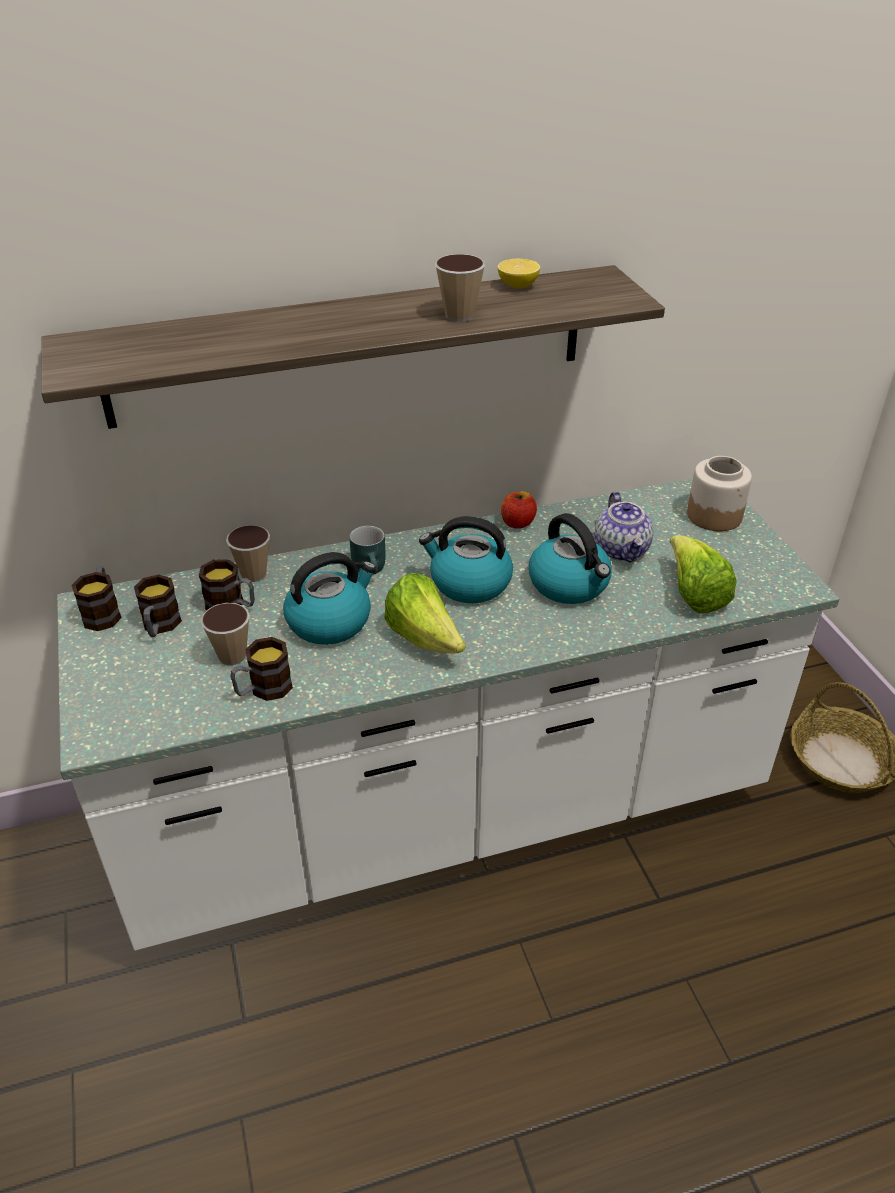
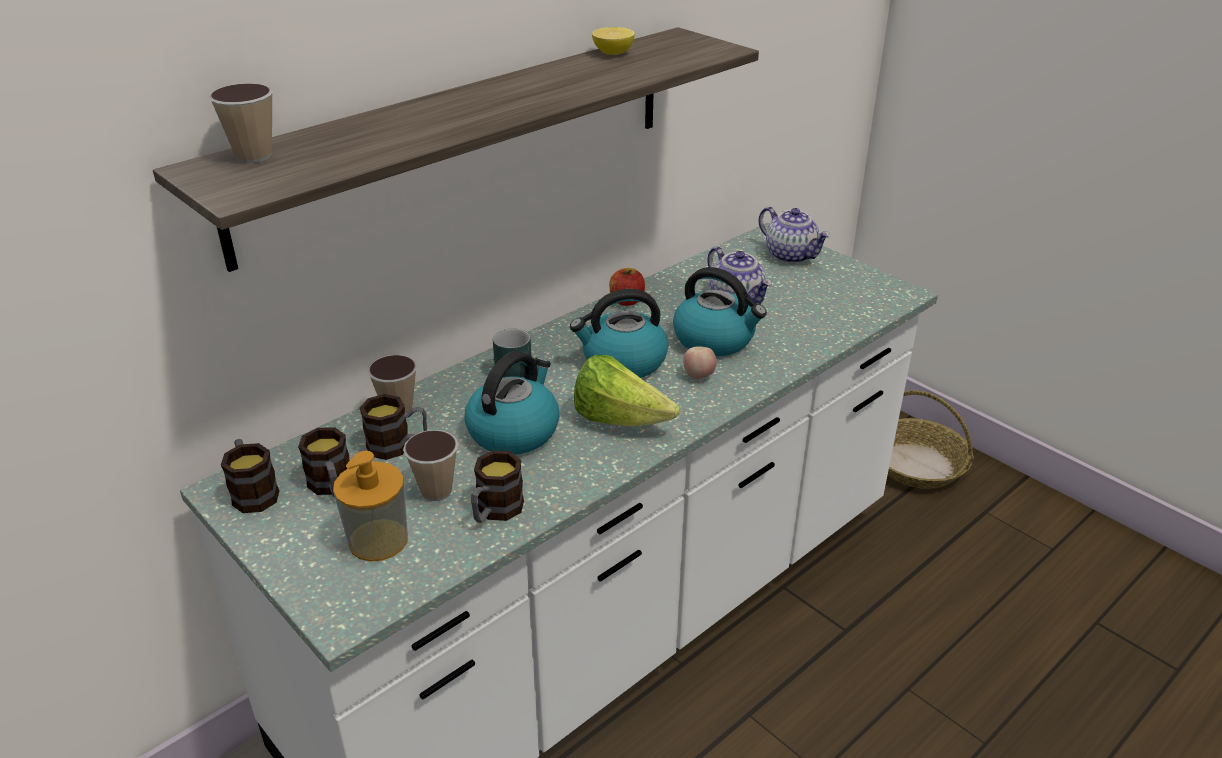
camera: 25 degrees left, 5 degrees down
(161, 684) = (378, 540): none -> soap dispenser
(459, 315) = (587, 82): cup -> cup (254, 156)
(526, 617) = (698, 376): none -> apple
(694, 594) = (825, 320): lettuce -> none
(714, 515) = (791, 255): jar -> teapot

